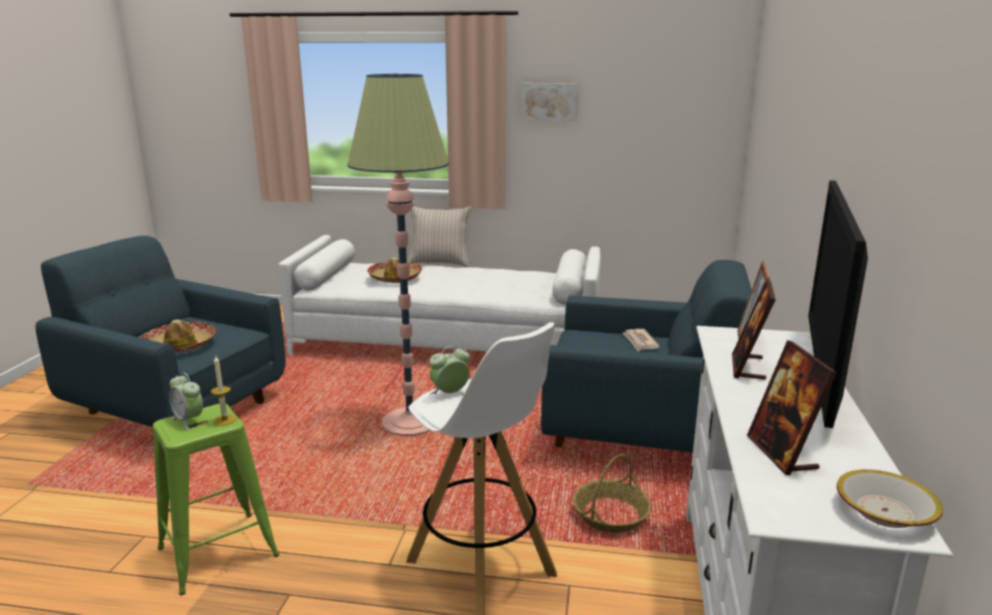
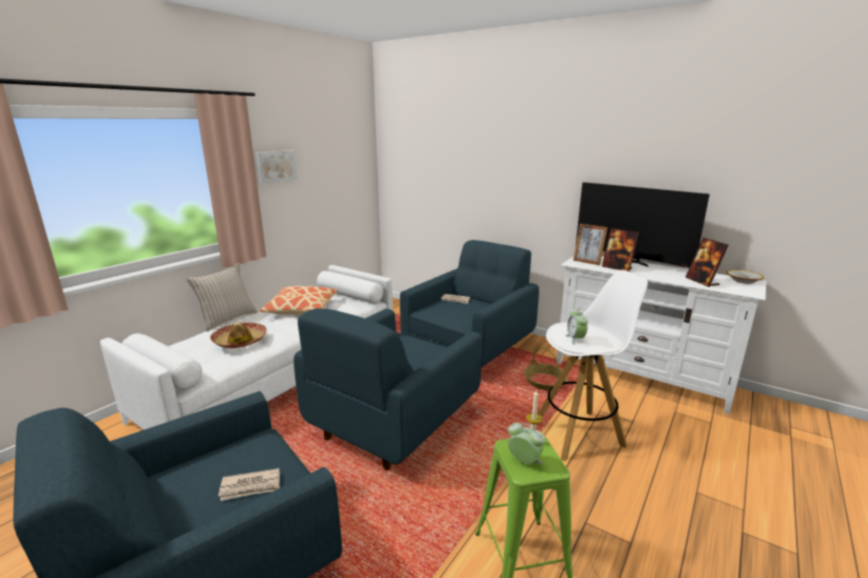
camera: 65 degrees left, 0 degrees up
(179, 345) = (251, 487): hat -> newspaper
(189, 420) = (524, 461): alarm clock -> alarm clock turned 120 degrees counterclockwise
(410, 423) = (393, 423): floor lamp -> blue armchair
(498, 278) = (302, 308): none -> pillow
(782, 453) = (702, 281): picture frame -> picture frame turned 60 degrees clockwise

